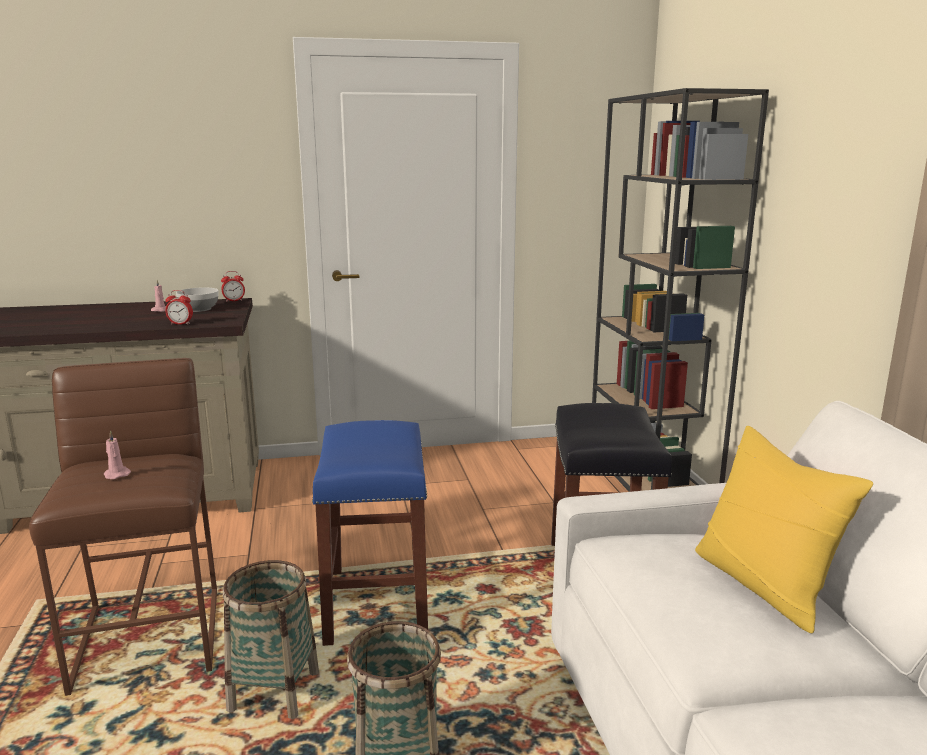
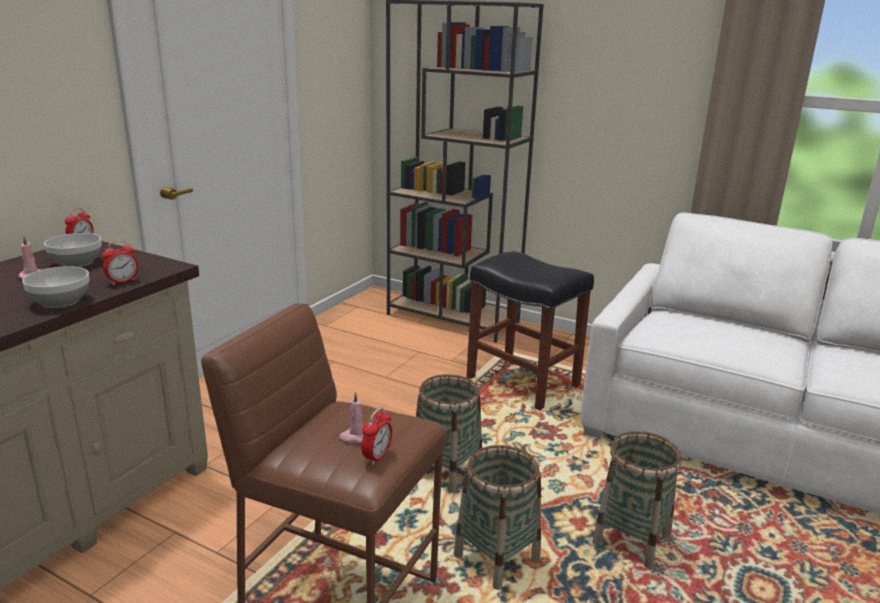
camera: 50 degrees left, 5 degrees up
(90, 491) = (377, 457): none -> alarm clock
(127, 325) = (61, 301): none -> bowl
(377, 604) = (446, 470): blue stool -> basket
(764, 585) = (725, 325): yellow pillow -> none

